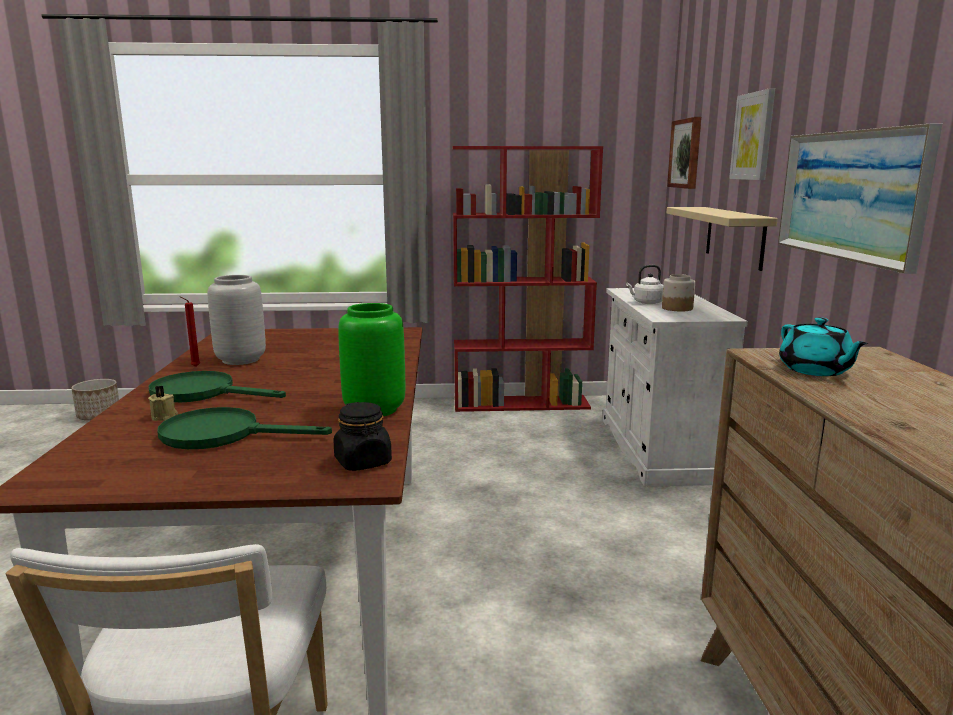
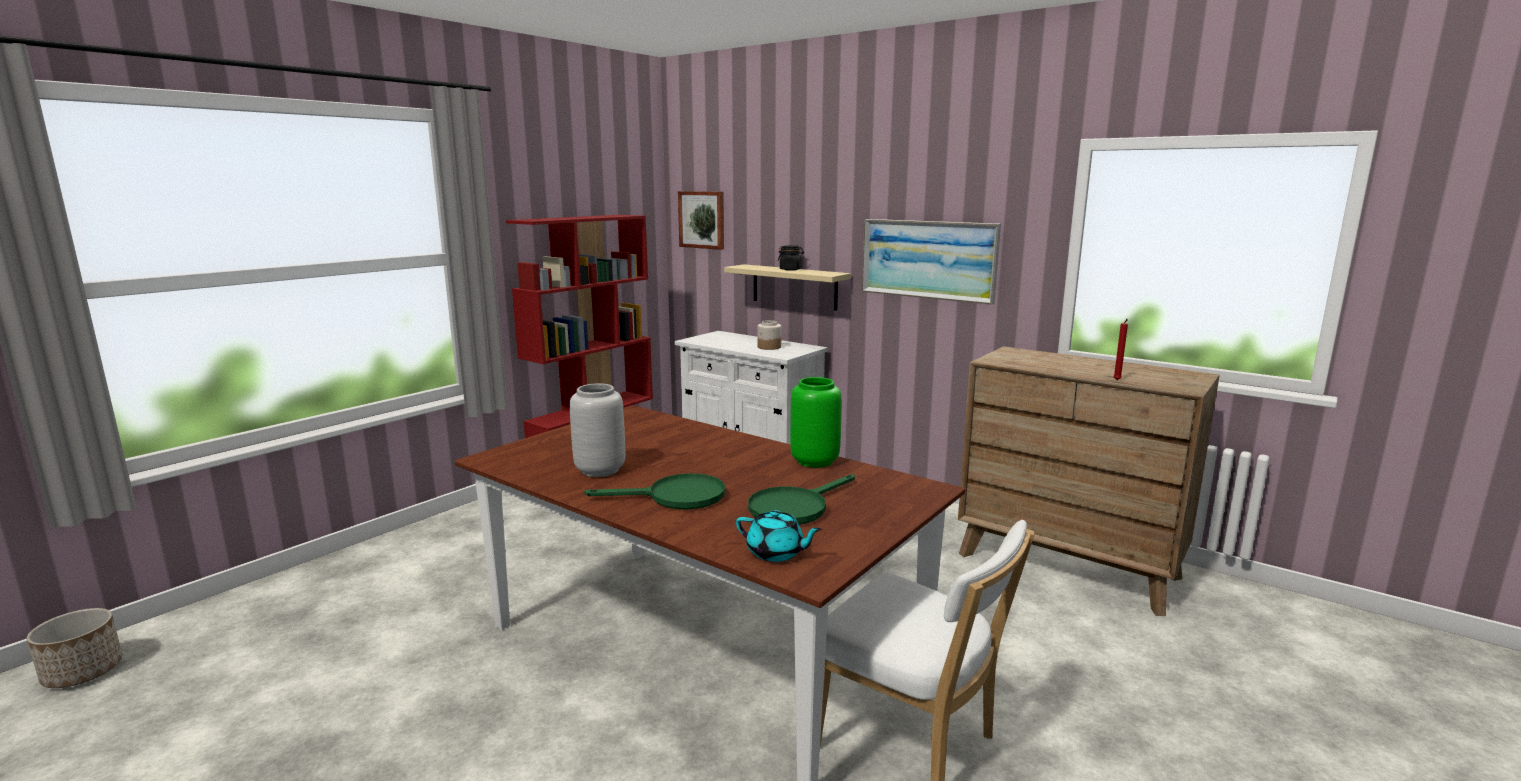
camera: 50 degrees left, 0 degrees up
(164, 416) = (716, 518): beige candle -> none
(194, 367) = (585, 488): red candle -> red candle (1117, 380)
(203, 393) = (675, 497): green frying pan -> green frying pan turned 150 degrees counterclockwise
(363, 462) = (906, 484): black jar -> black jar (790, 269)
(646, 303) = (739, 347): white kettle -> none
(753, 136) = (808, 214): picture -> none
(815, 370) = (1028, 363): turquoise teapot -> turquoise teapot (776, 553)

